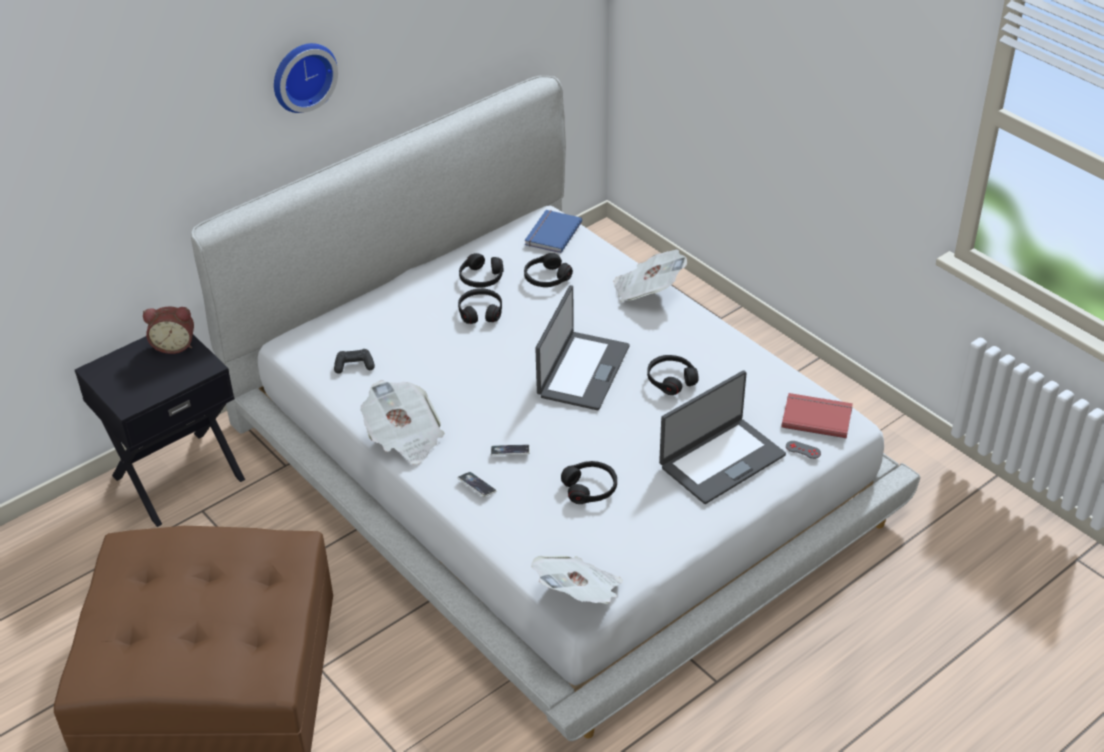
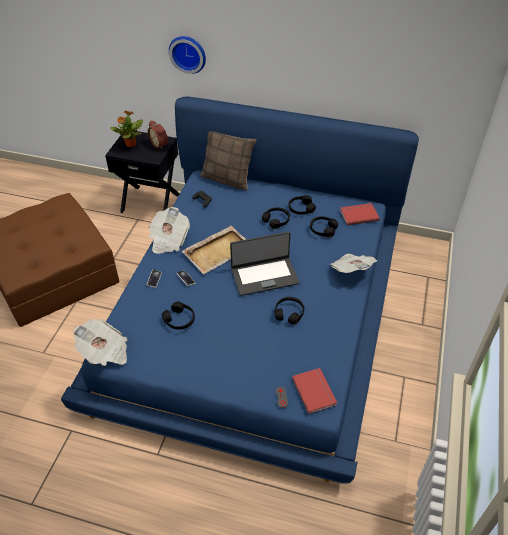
camera: 55 degrees right, 5 degrees up
(130, 379) = (130, 144): none -> potted plant
(302, 75) = (264, 53): wall clock -> wall clock (188, 53)
(331, 319) = (227, 179): none -> pillow
(485, 394) = (218, 251): none -> beige tray
(551, 233) = (358, 214): blue book -> red book
(554, 466) = (253, 314): white bed -> blue bed
(721, 460) = (243, 363): laptop -> none

